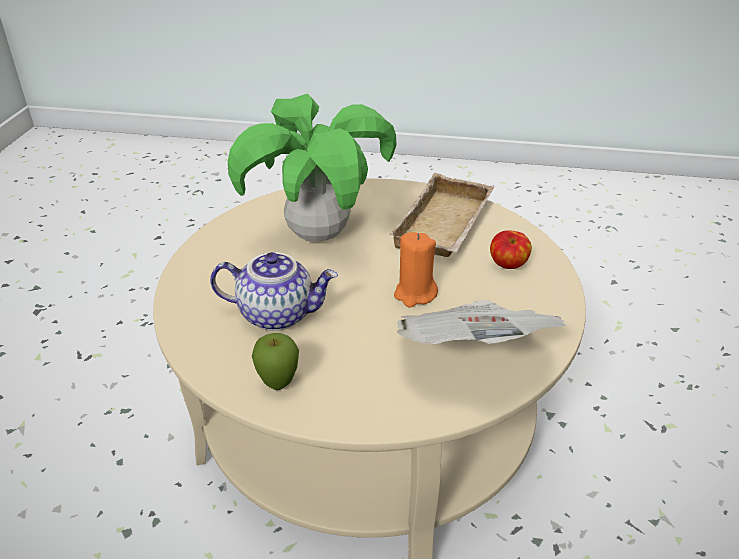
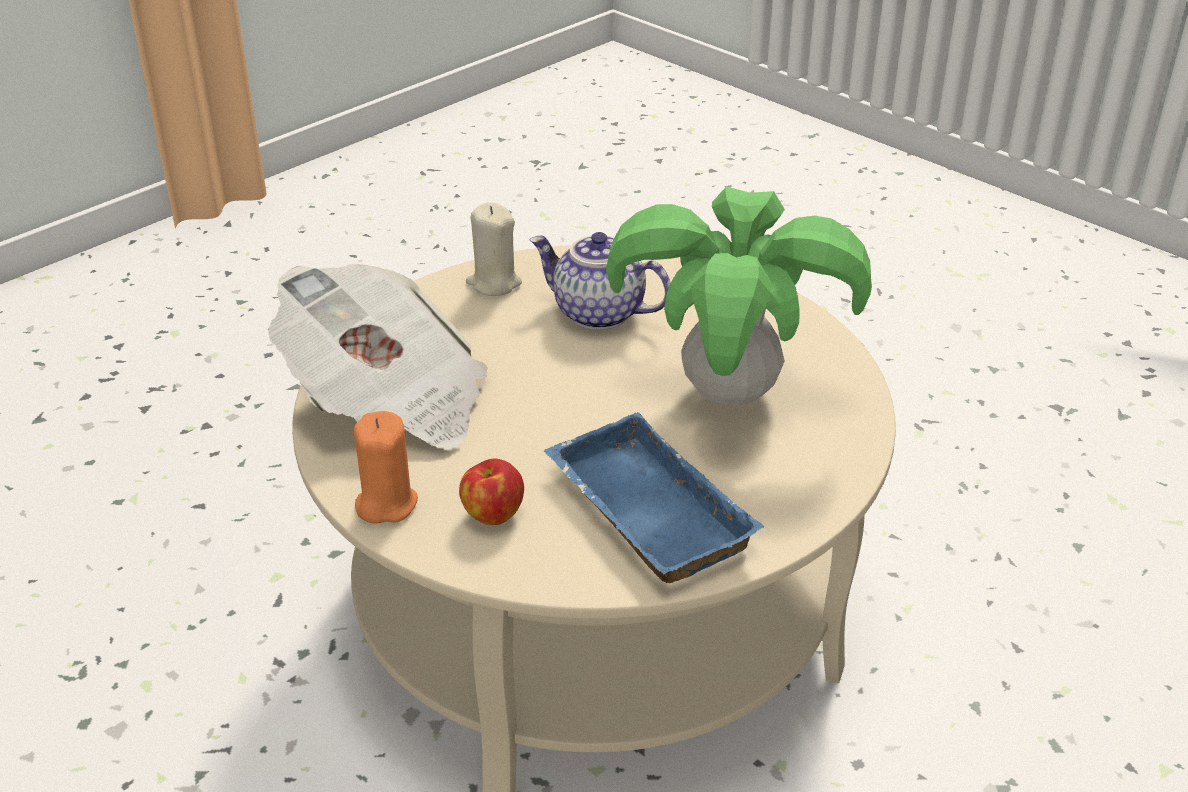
camera: 125 degrees right, 0 degrees up
(278, 314) = (597, 314): teapot -> teapot turned 75 degrees clockwise
(278, 384) = (494, 283): apple -> beige candle
(415, 294) = (525, 411): orange candle -> orange candle (386, 503)
(446, 226) = (641, 511): beige tray -> blue tray

